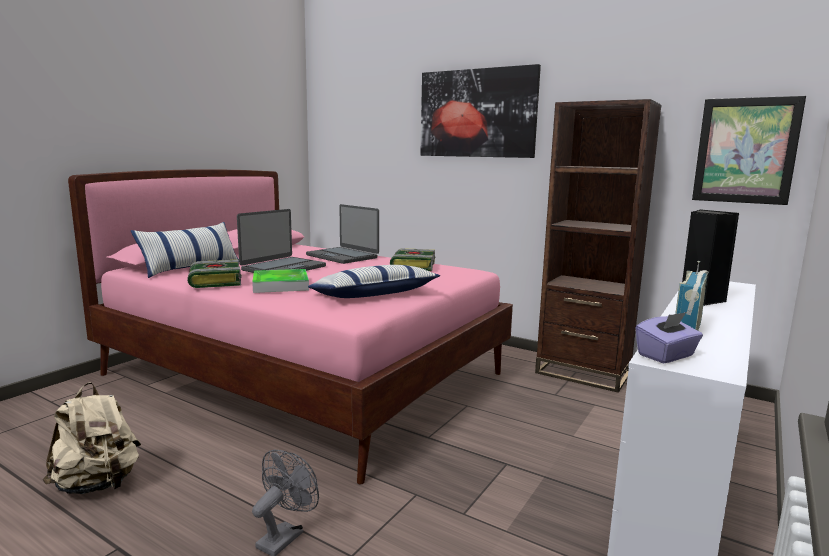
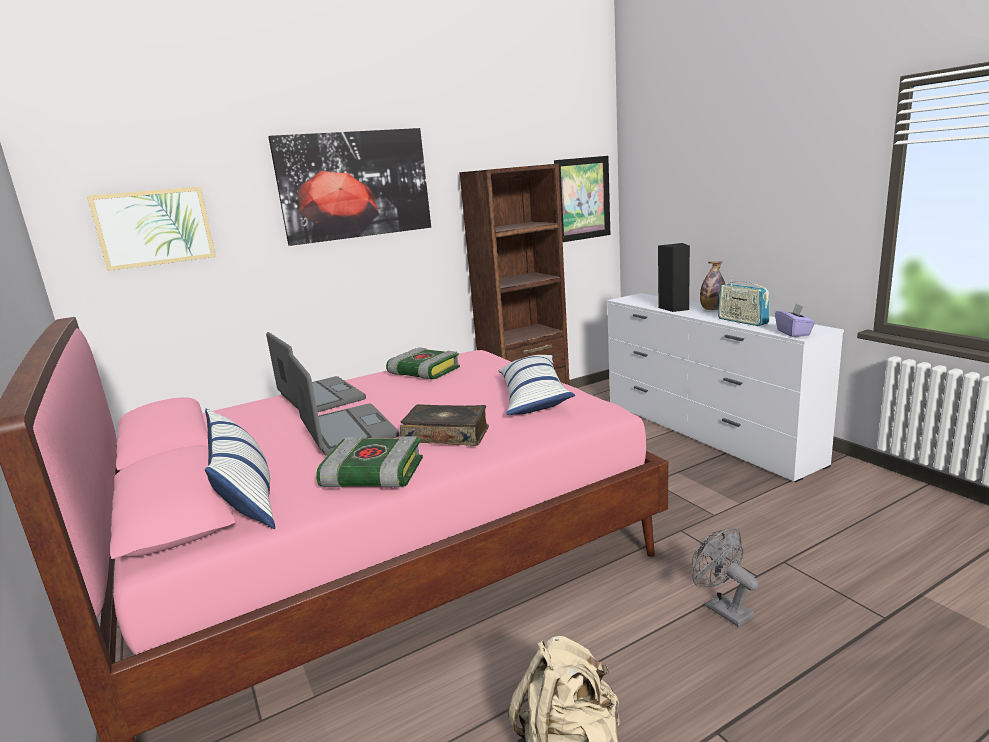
camera: 60 degrees left, 5 degrees up
(280, 285) = (446, 435): tray -> book
(342, 256) = (320, 397): laptop -> laptop turned 105 degrees counterclockwise
(355, 132) = (154, 227): none -> picture
(727, 315) = (712, 309): none -> bottle

